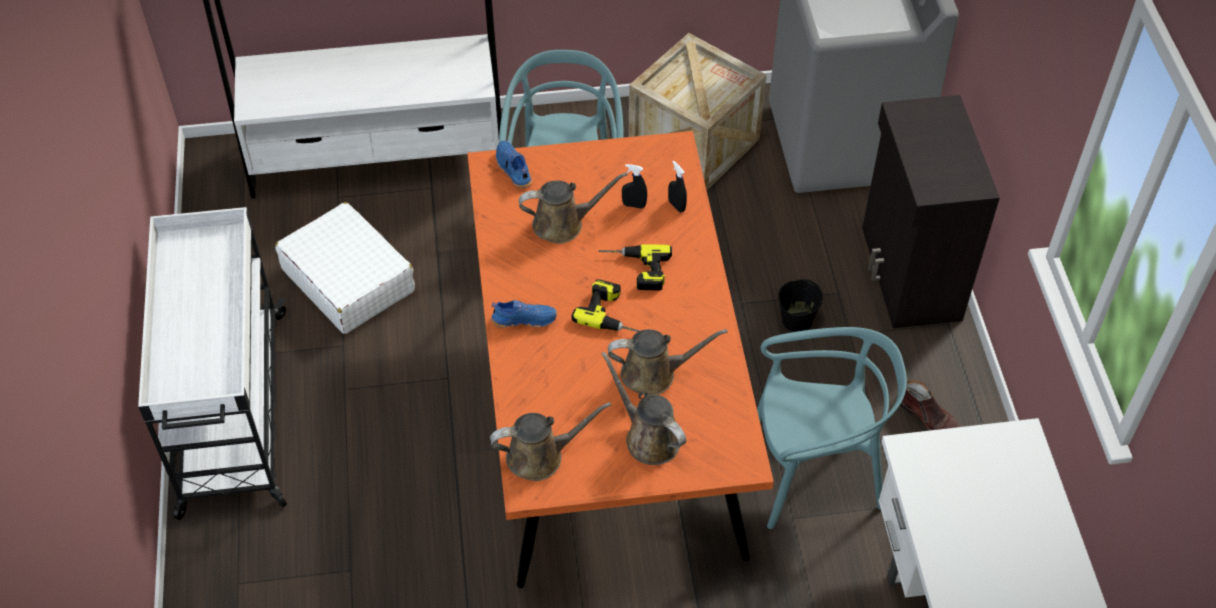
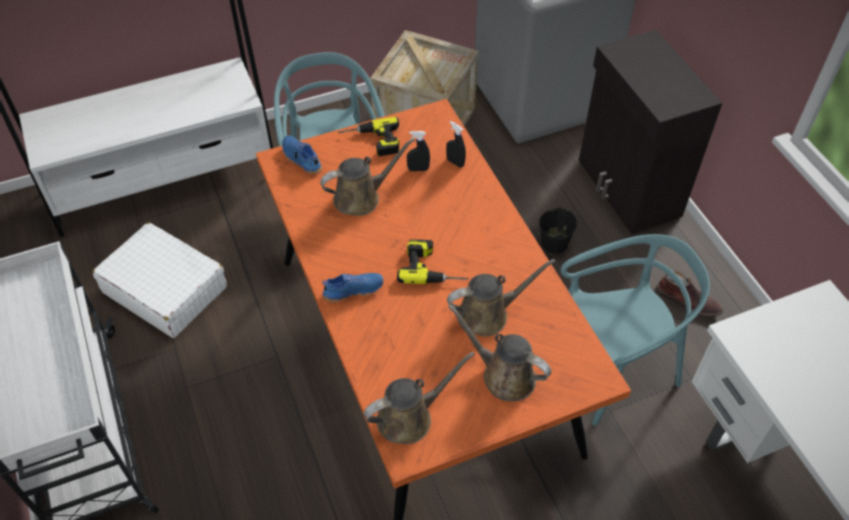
camera: 15 degrees left, 0 degrees up
(634, 270) = (438, 225): power drill -> power drill (371, 142)

